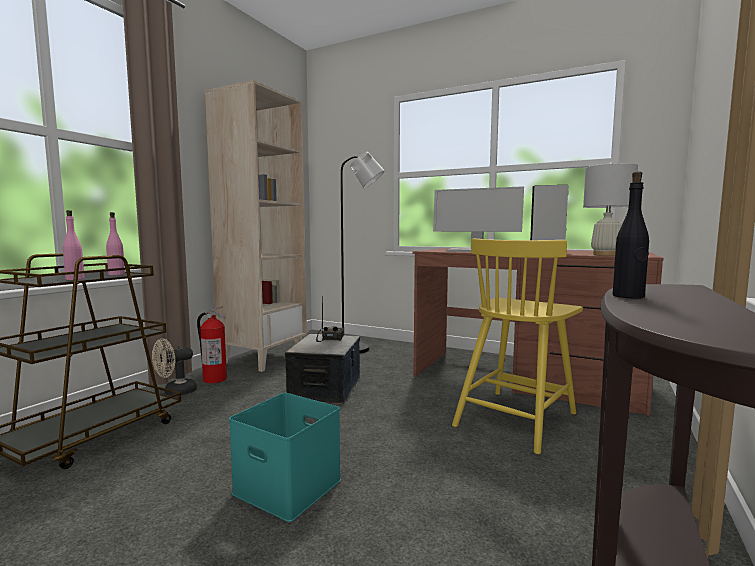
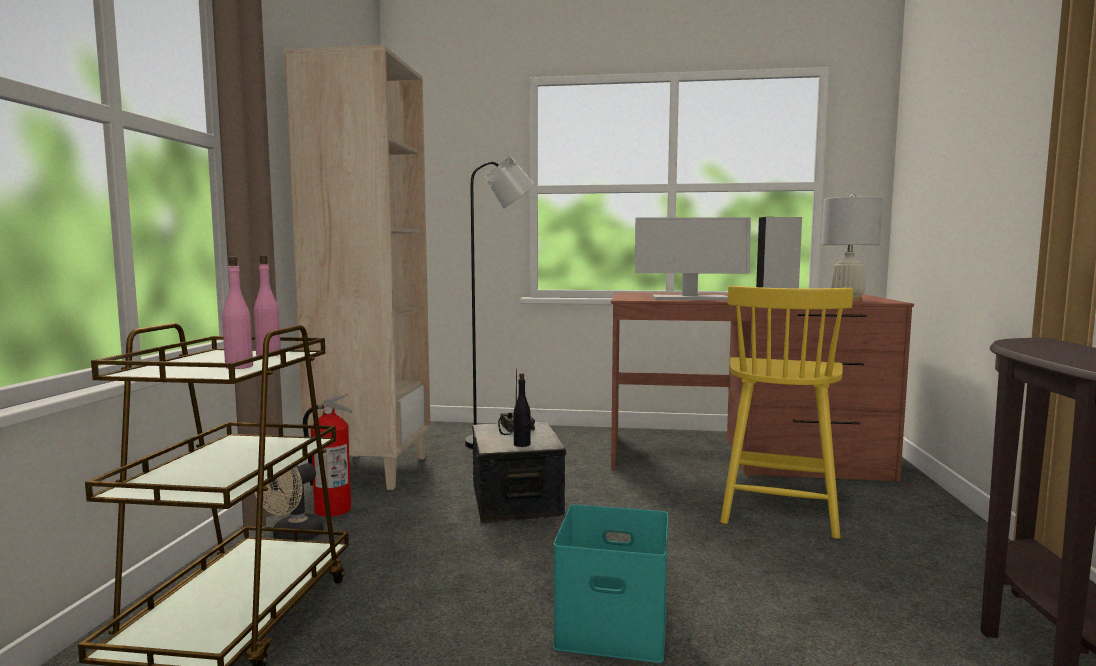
camera: 20 degrees left, 0 degrees up
(628, 296) = (1047, 354): black bottle -> black bottle (522, 444)

